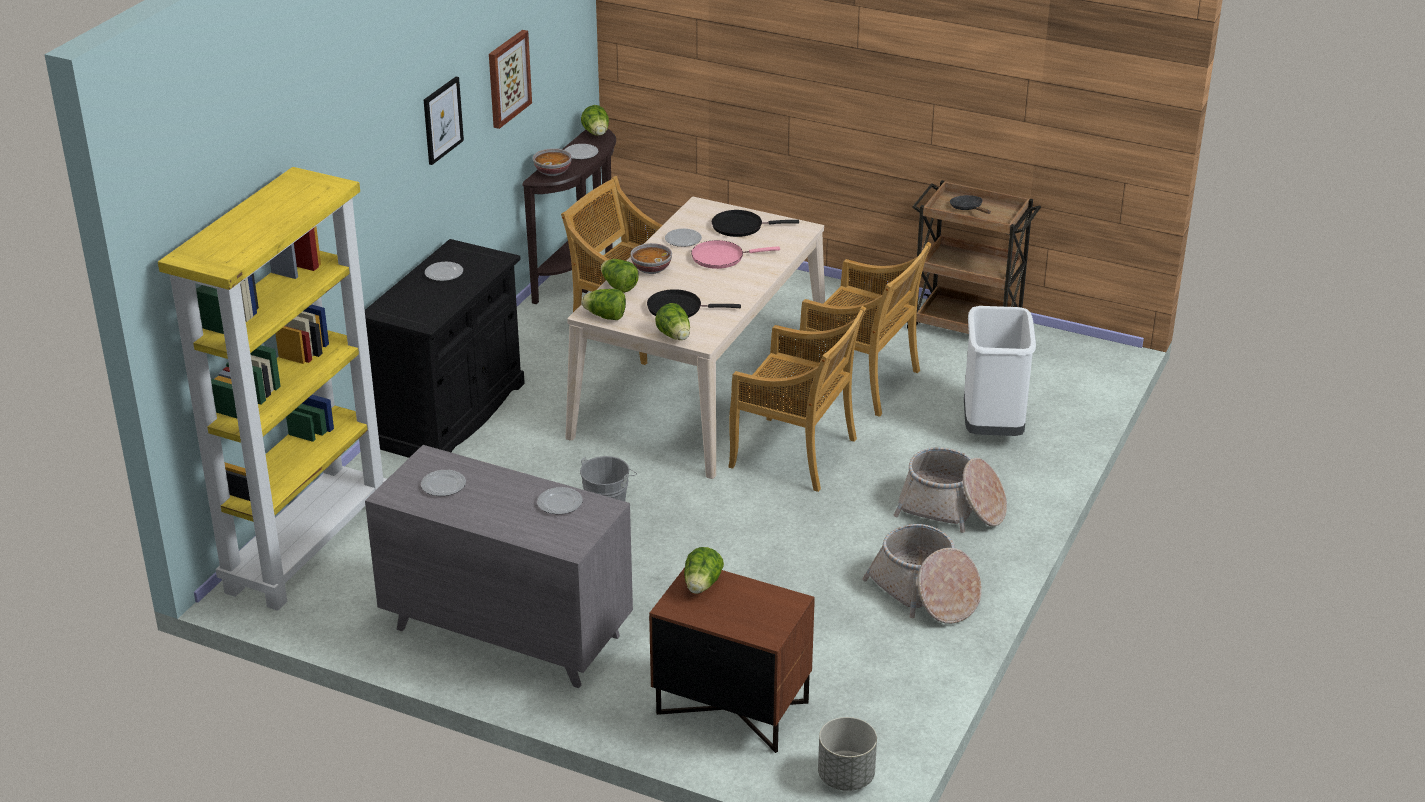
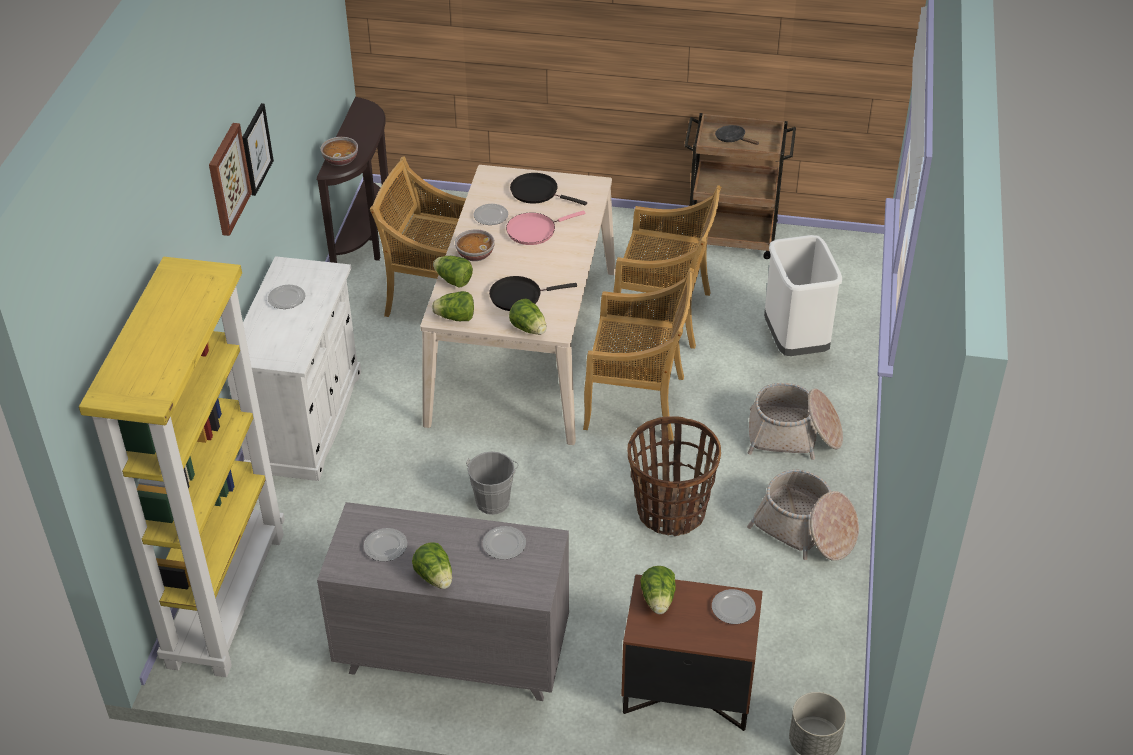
camera: 15 degrees left, 10 degrees up
(451, 415) = (306, 420): black cabinet -> white cabinet
(508, 78) = (295, 85): picture -> picture (227, 179)
(581, 154) = (359, 135): plate -> plate (733, 608)
(597, 134) = (364, 109): lettuce -> lettuce (435, 577)
(741, 226) = (537, 192): black frying pan -> black frying pan turned 45 degrees clockwise
(787, 552) = (670, 511): none -> basket

